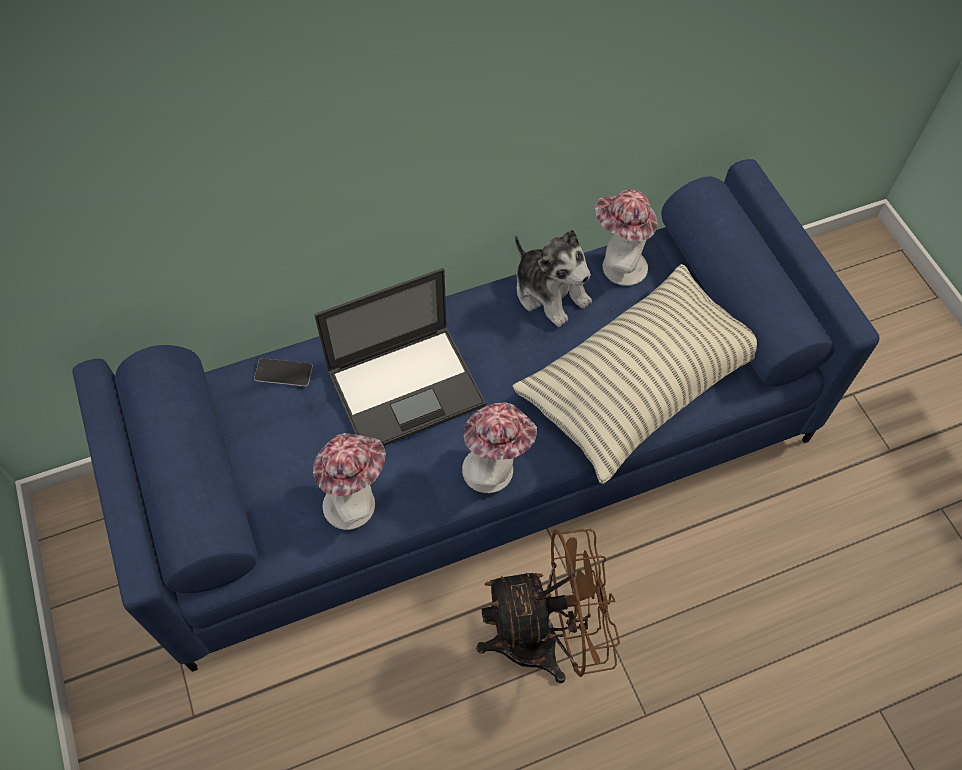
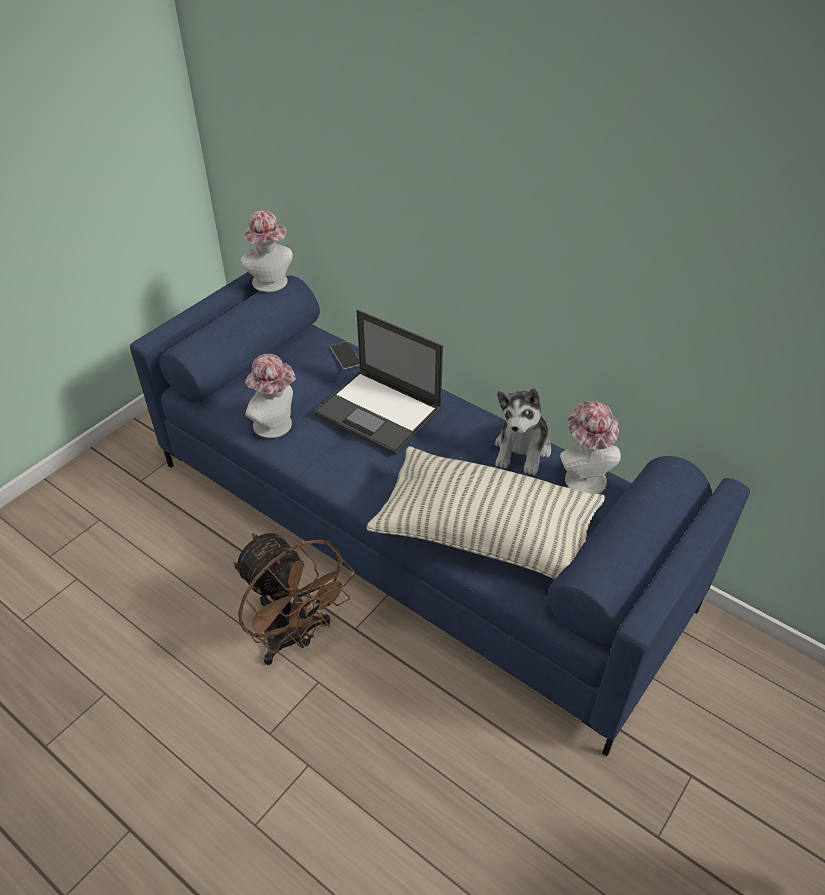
camera: 60 degrees right, 15 degrees down
(495, 470) = (348, 482): hat -> hat (271, 284)

